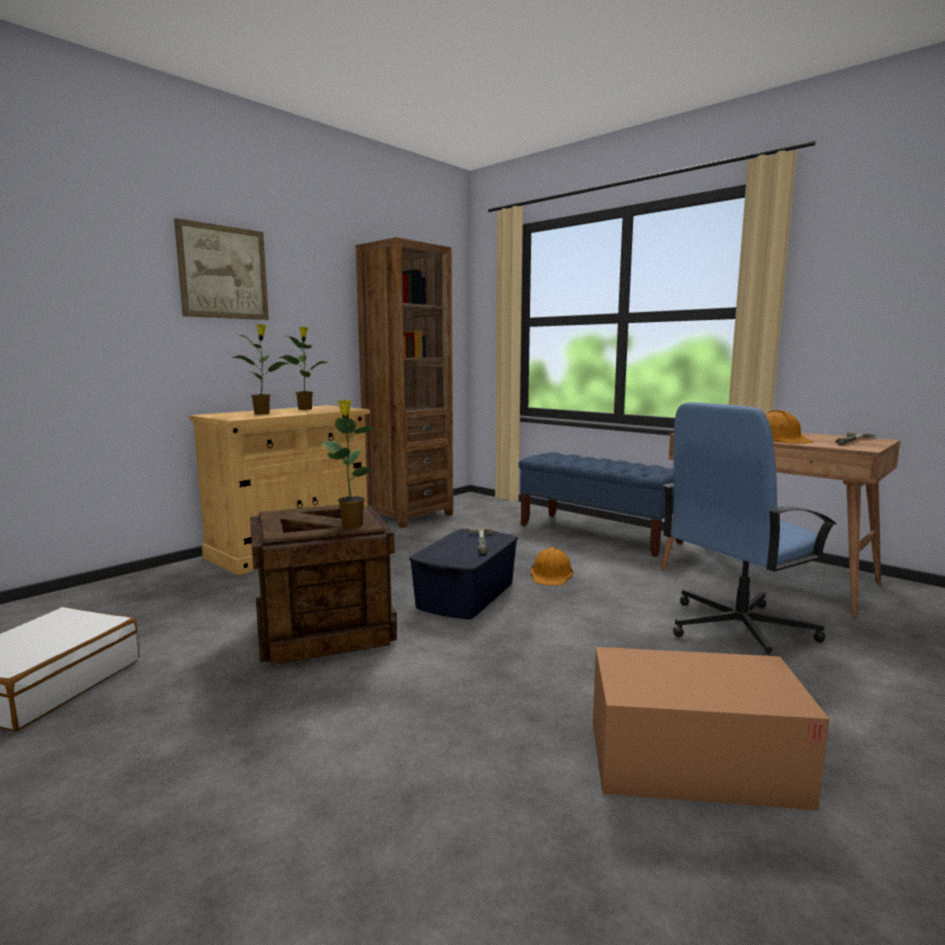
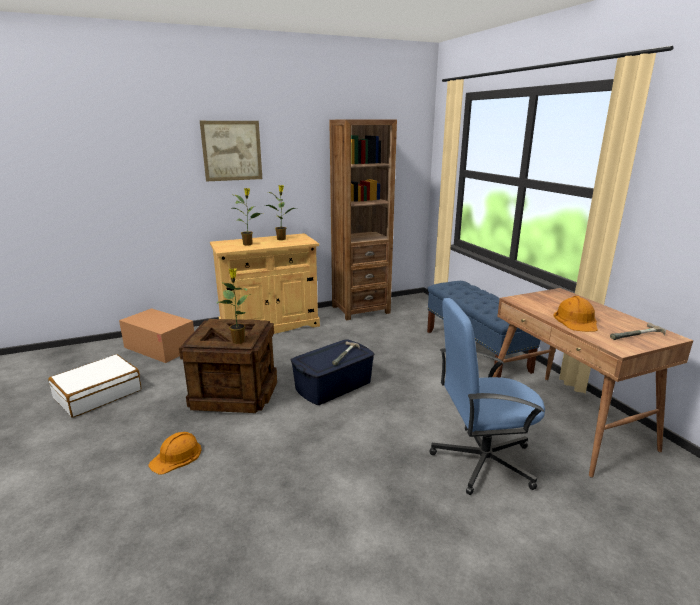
camera: 25 degrees right, 10 degrees up
(551, 574) = (403, 381): orange hard hat -> orange hard hat (176, 456)
(693, 762) = (340, 543): cardboard box -> cardboard box (160, 347)

